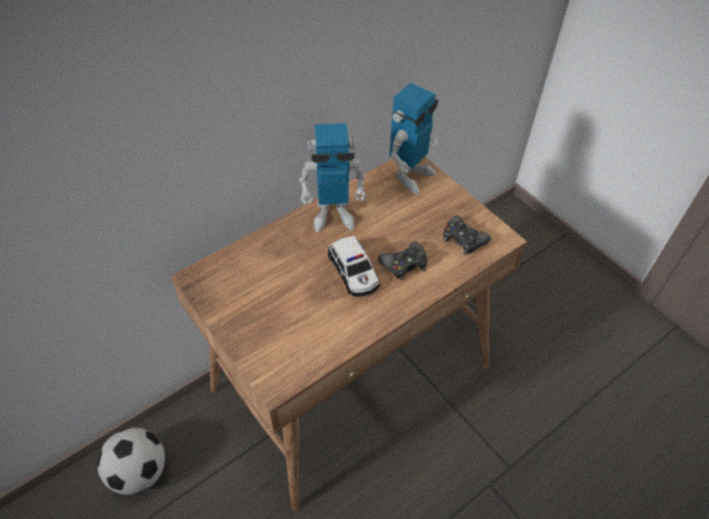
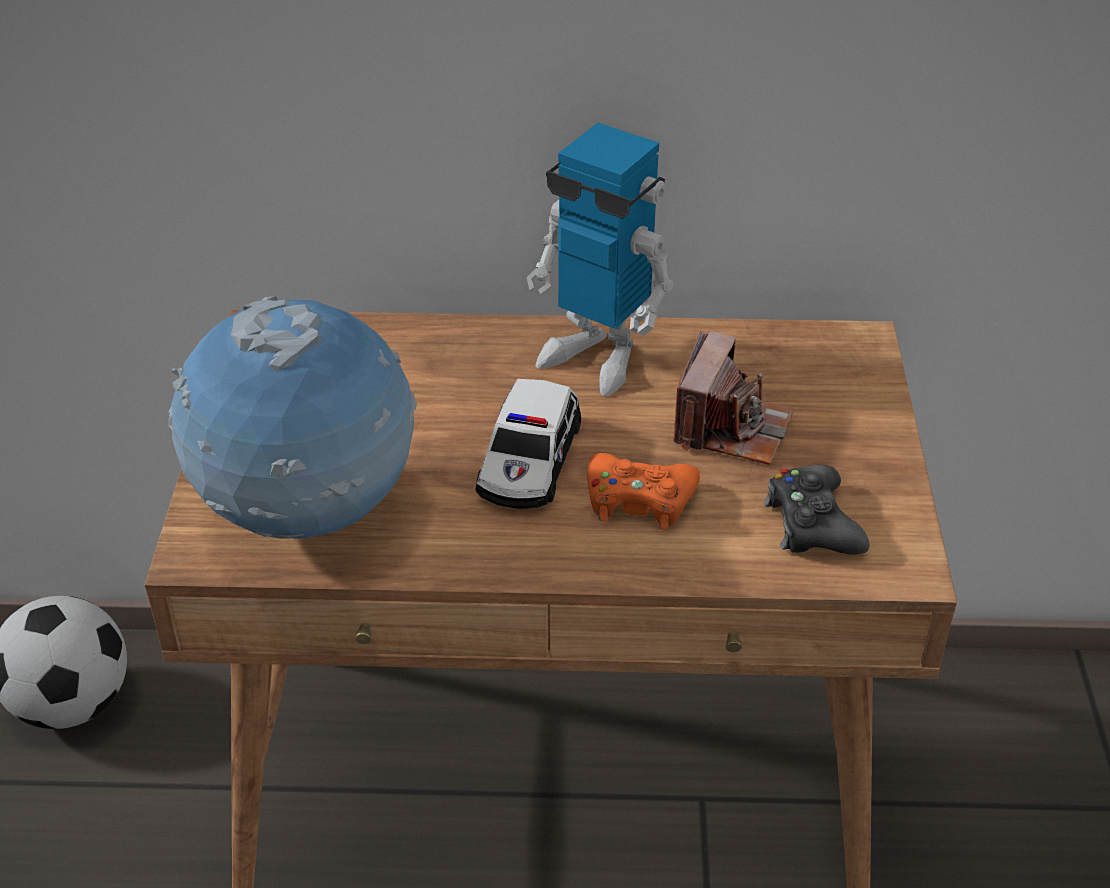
camera: 40 degrees right, 10 degrees down
(300, 343) = (308, 515): none -> globe
(404, 264) = (639, 500): black game controller -> orange game controller
(405, 218) = (731, 427): none -> camera
(410, 175) = (827, 363): toy robot -> none

